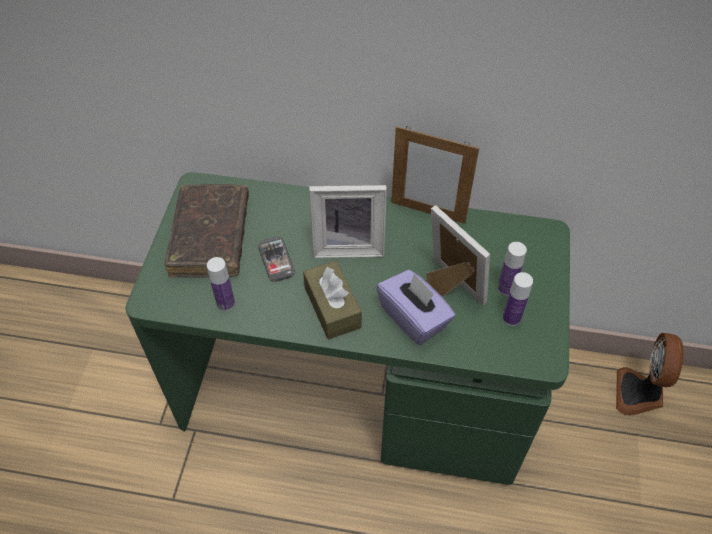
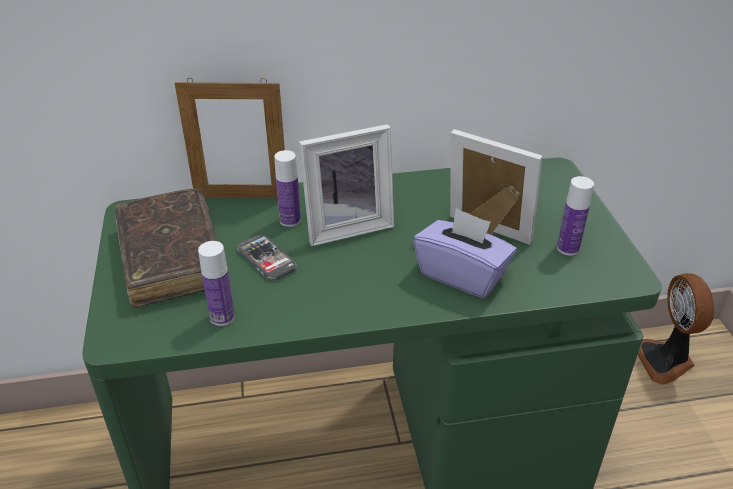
camera: 20 degrees left, 15 degrees down
(332, 307) = (360, 288): brown tissue box -> none
(428, 212) = (419, 179): picture frame -> picture frame (241, 197)
(506, 288) = (544, 224): bottle -> bottle (290, 220)

